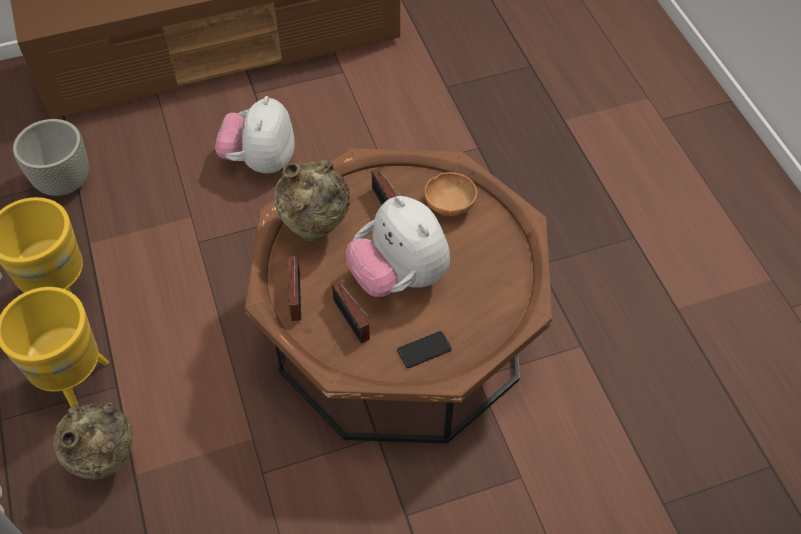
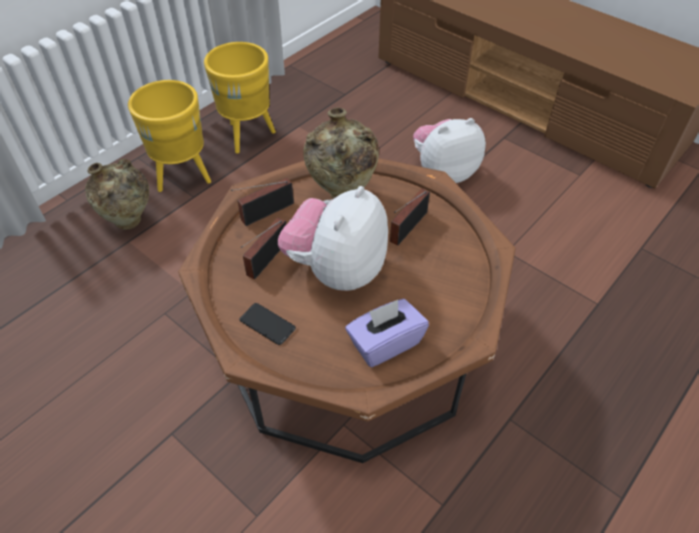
camera: 60 degrees right, 5 degrees down
(64, 182) = (337, 91): grey planter -> none
(450, 204) = (448, 270): brown bowl -> none
(492, 280) = (384, 343): none -> purple tissue box

